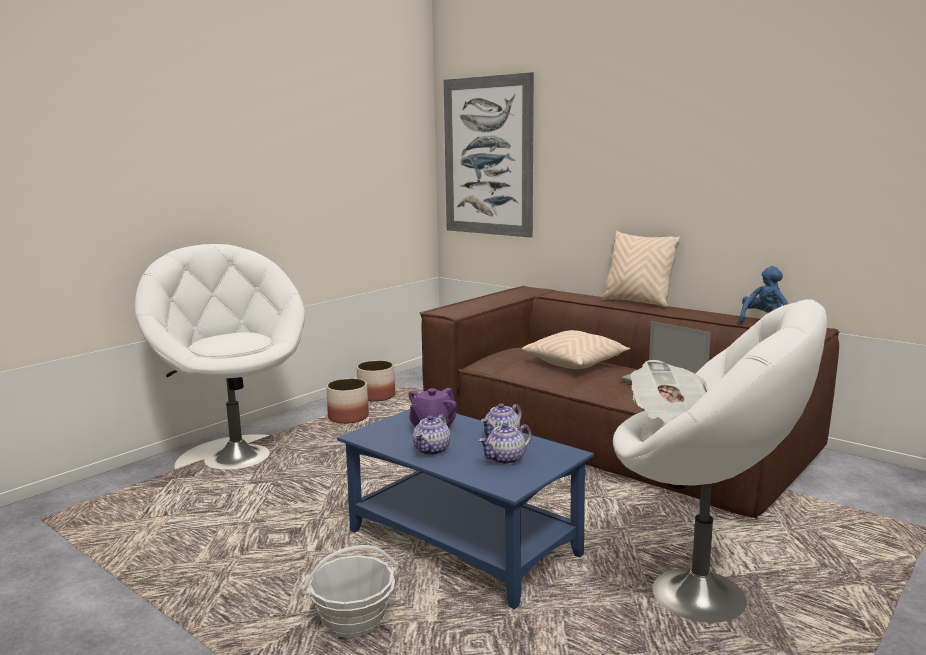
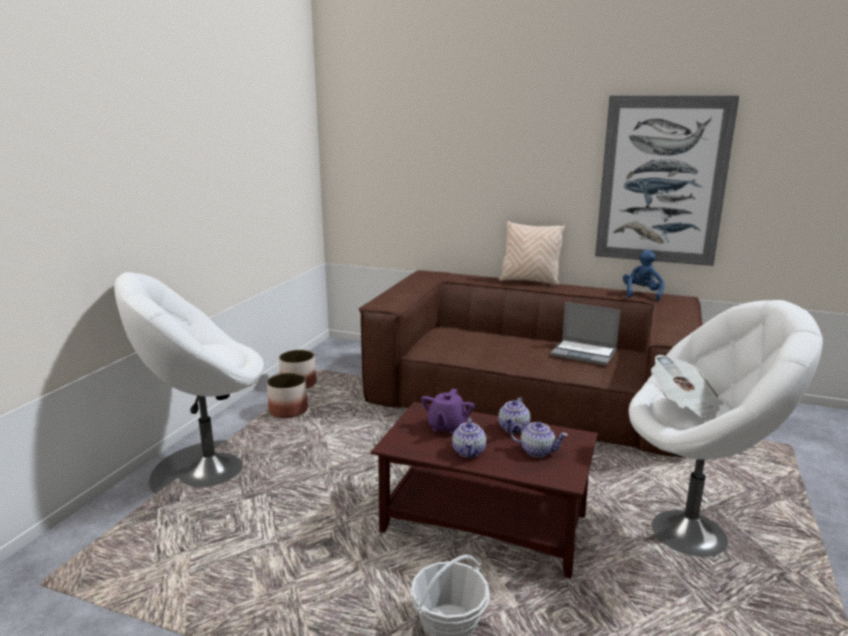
camera: 20 degrees left, 5 degrees up
(237, 456) = (208, 470): white armchair -> white armchair turned 60 degrees counterclockwise
(465, 544) = (486, 524): blue coffee table -> brown coffee table
(488, 156) = (377, 152): picture -> picture (662, 181)
(505, 459) = (537, 451): teapot -> teapot turned 105 degrees counterclockwise
(575, 363) = (498, 340): beige pillow -> none

